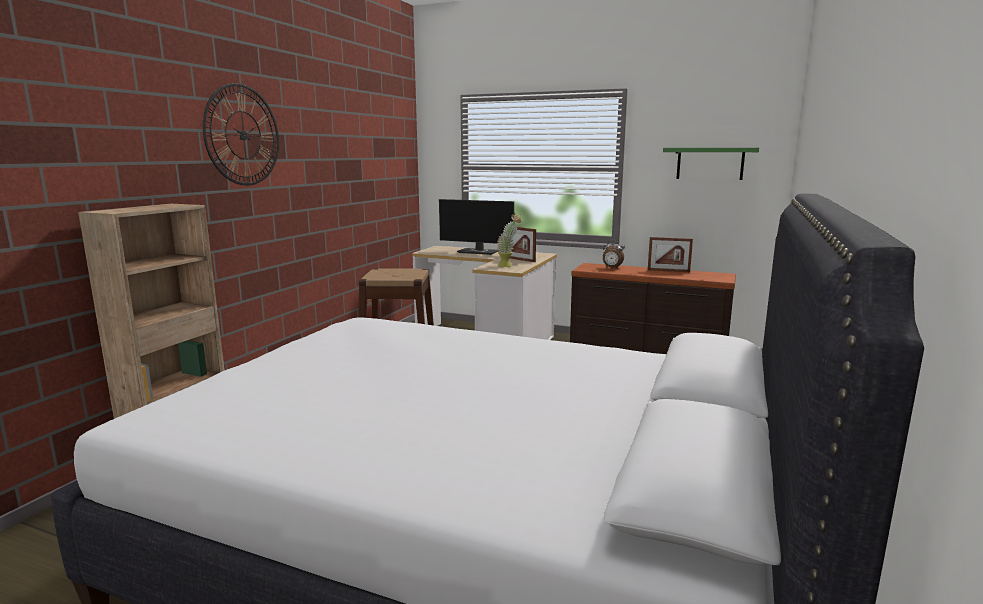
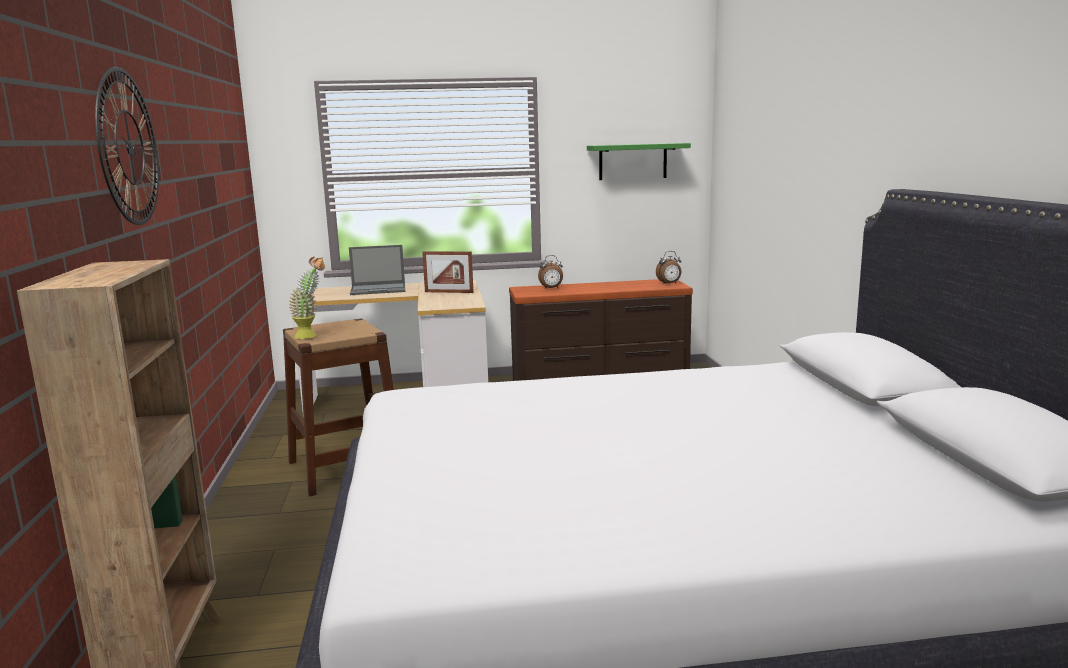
camera: 30 degrees left, 0 degrees up
(479, 252) = (379, 289): monitor -> laptop
(508, 266) = (453, 301): potted plant -> potted plant (311, 336)
(668, 271) = (612, 284): picture frame -> none
(719, 277) = (669, 284): none -> alarm clock

